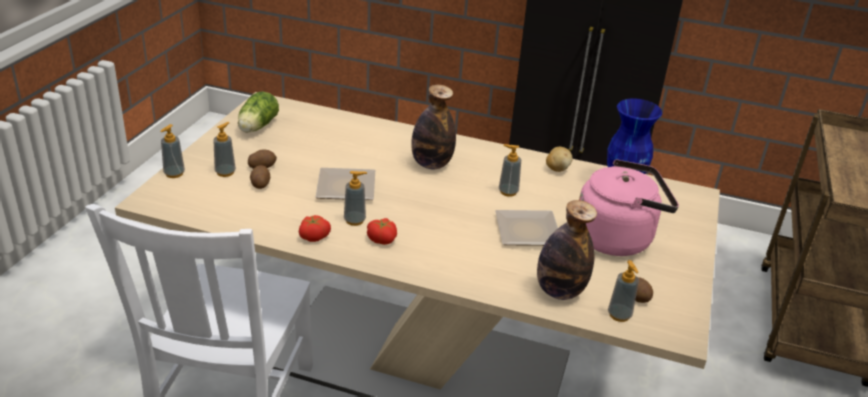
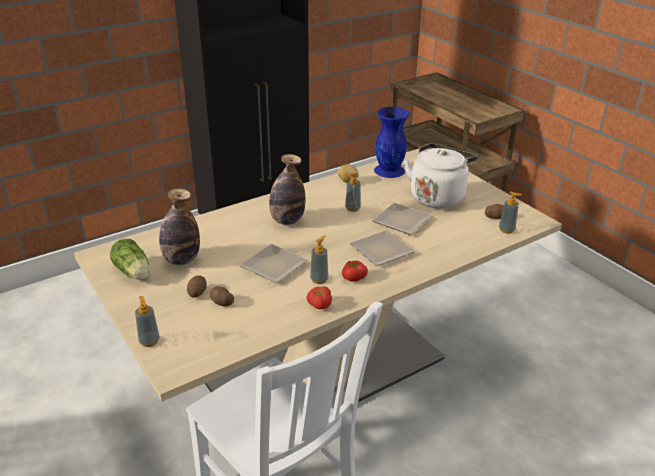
camera: 50 degrees left, 0 degrees up
(225, 172) = (182, 313): soap dispenser -> none
(453, 241) = (384, 251): none -> plate
(559, 291) = (469, 238): bottle -> bottle (181, 260)
(617, 238) = (438, 197): pink kettle -> white kettle

